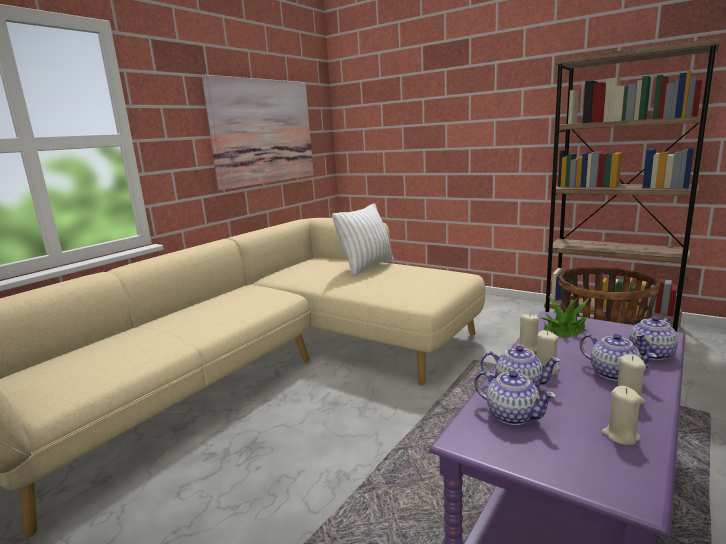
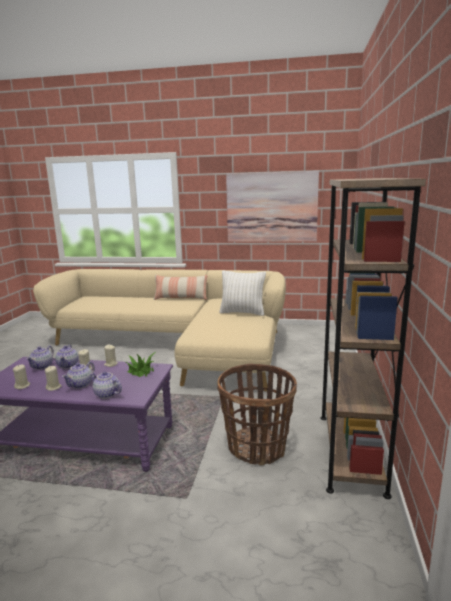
camera: 65 degrees right, 0 degrees up
(219, 295) = (181, 298): none -> pillow

